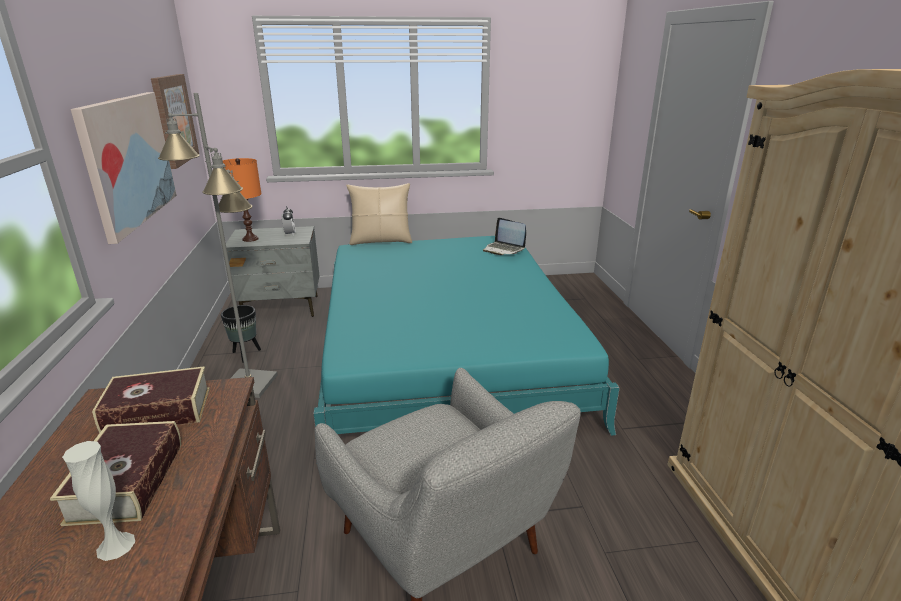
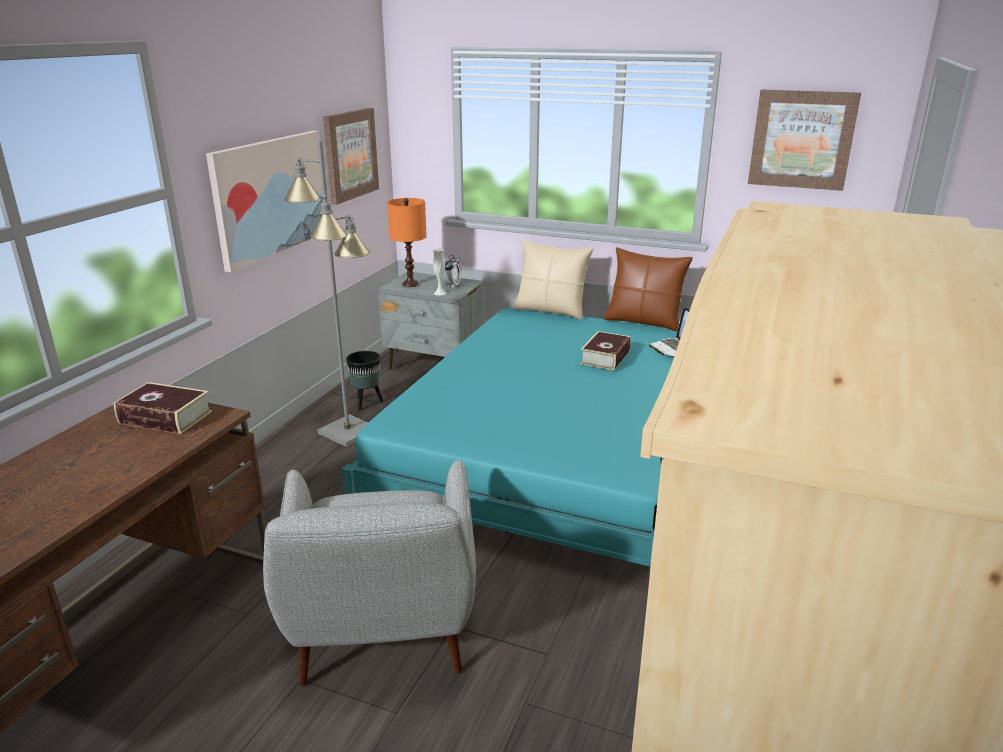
camera: 30 degrees right, 0 degrees up
(116, 546) = (61, 494): white vase -> white vase (440, 293)
(127, 482) = (102, 459): book -> book (605, 357)
(458, 236) = (644, 322): none -> brown pillow
(551, 83) = (802, 139): none -> picture

